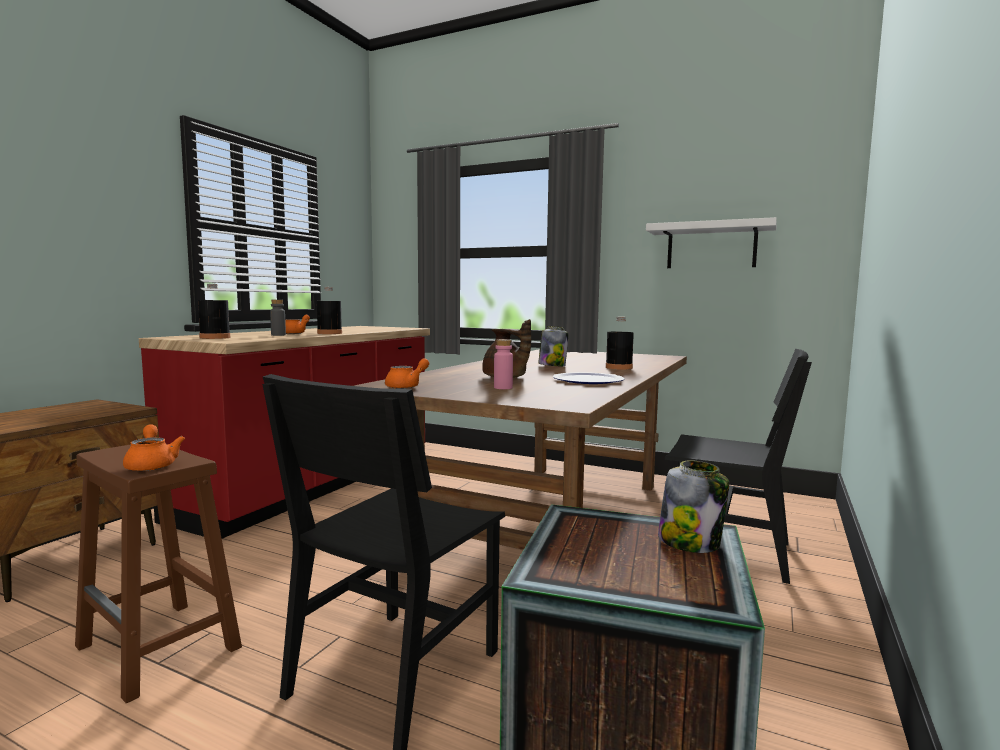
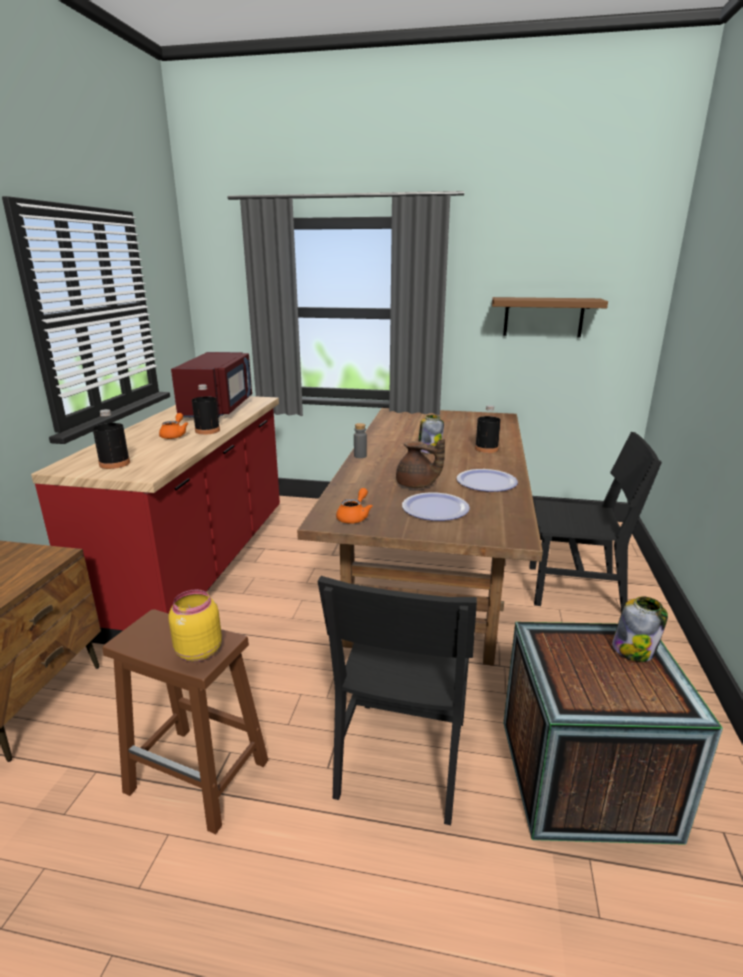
camera: 15 degrees left, 15 degrees up
(152, 464) = (197, 652): orange teapot -> yellow jar
(278, 335) = (166, 445): grey bottle -> grey bottle (360, 456)
(363, 329) = (219, 408): none -> red microwave
(503, 388) = (435, 508): pink bottle -> plate
(711, 246) = (543, 317): white shelf -> brown shelf

